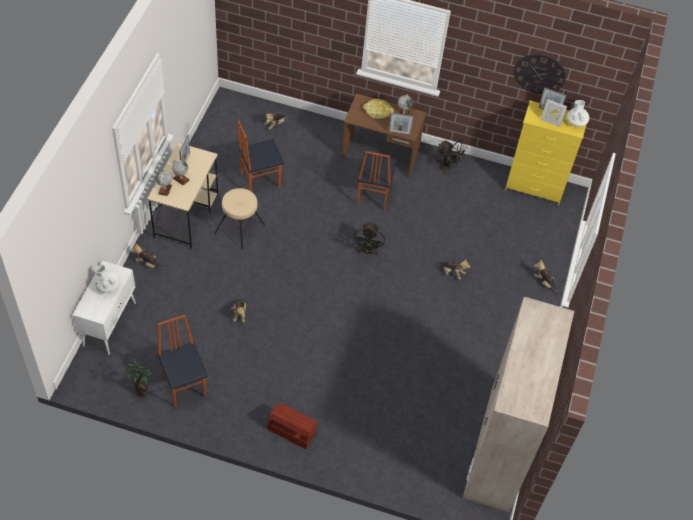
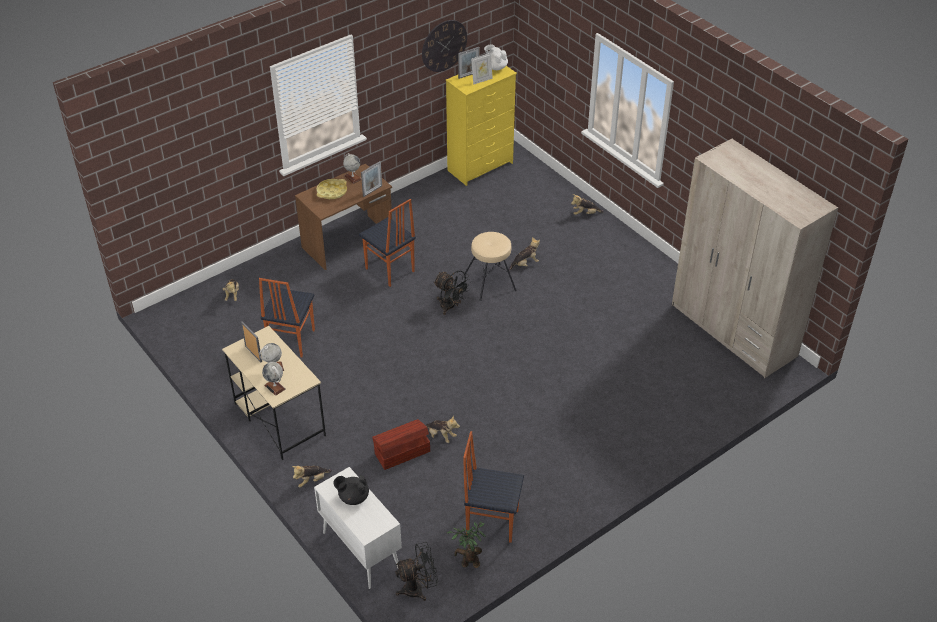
camera: 50 degrees left, 10 degrees down
(108, 286) = (353, 497): white teapot -> black teapot
(240, 229) = (337, 385): beige stool -> beige stool (490, 281)
(291, 430) = (608, 462): brown storage box -> brown storage box (401, 452)
(447, 168) = (406, 207): black fan -> black fan (418, 588)

